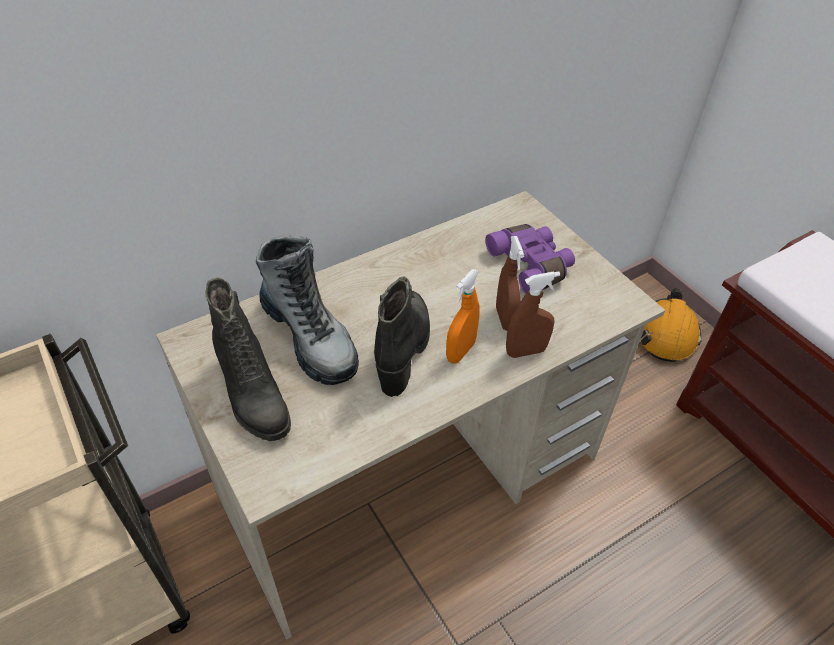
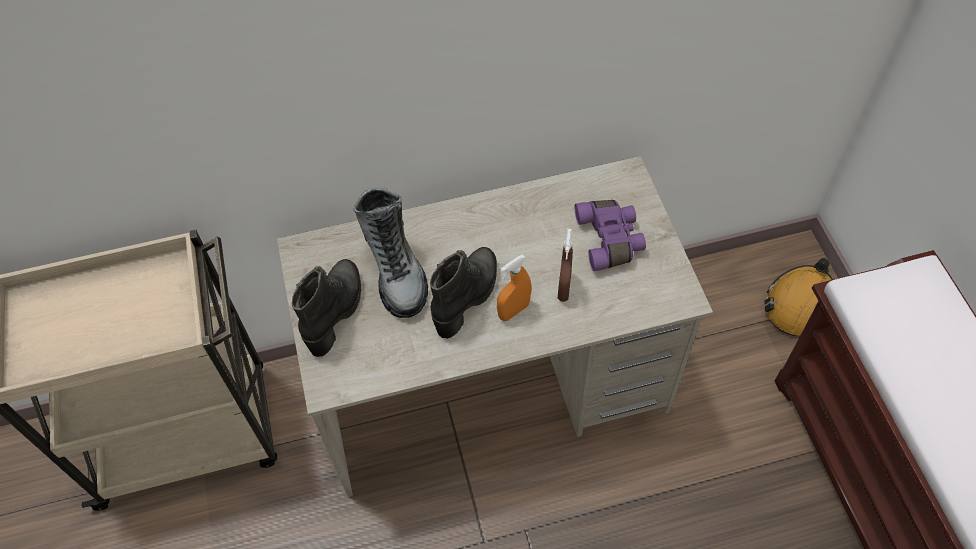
camera: 20 degrees right, 10 degrees up
(252, 397) = (335, 312): black boot -> black boot turned 150 degrees counterclockwise
(526, 351) = (569, 323): brown spray bottle -> none

